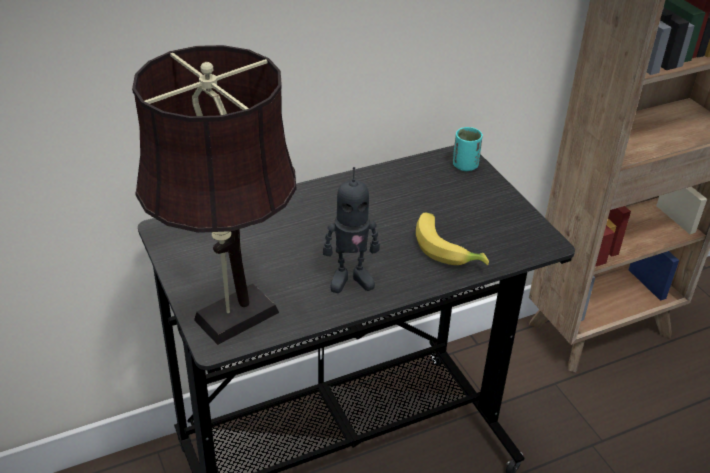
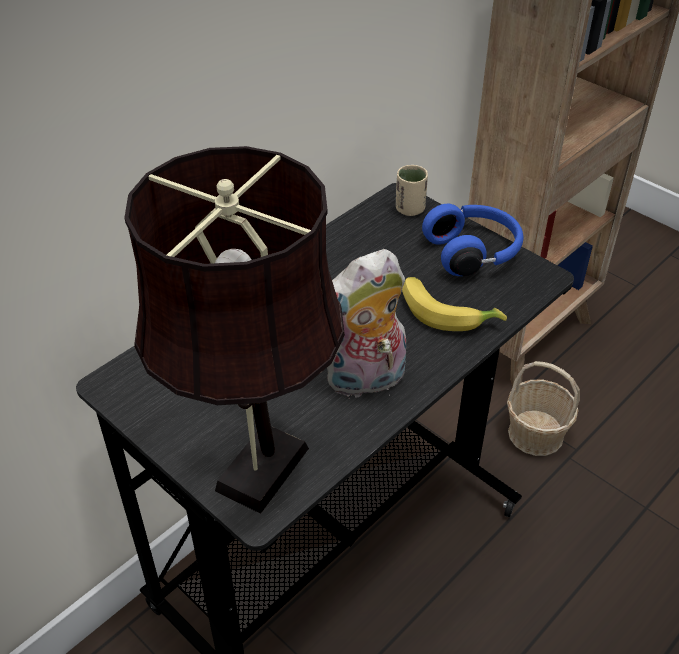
camera: 20 degrees left, 5 degrees up
(350, 279) = (365, 381): toy robot -> plush toy
(465, 165) = (410, 209): turquoise cup -> beige cup
(499, 210) = (473, 252): none -> blue headphones
(569, 415) = (535, 433): none -> basket

